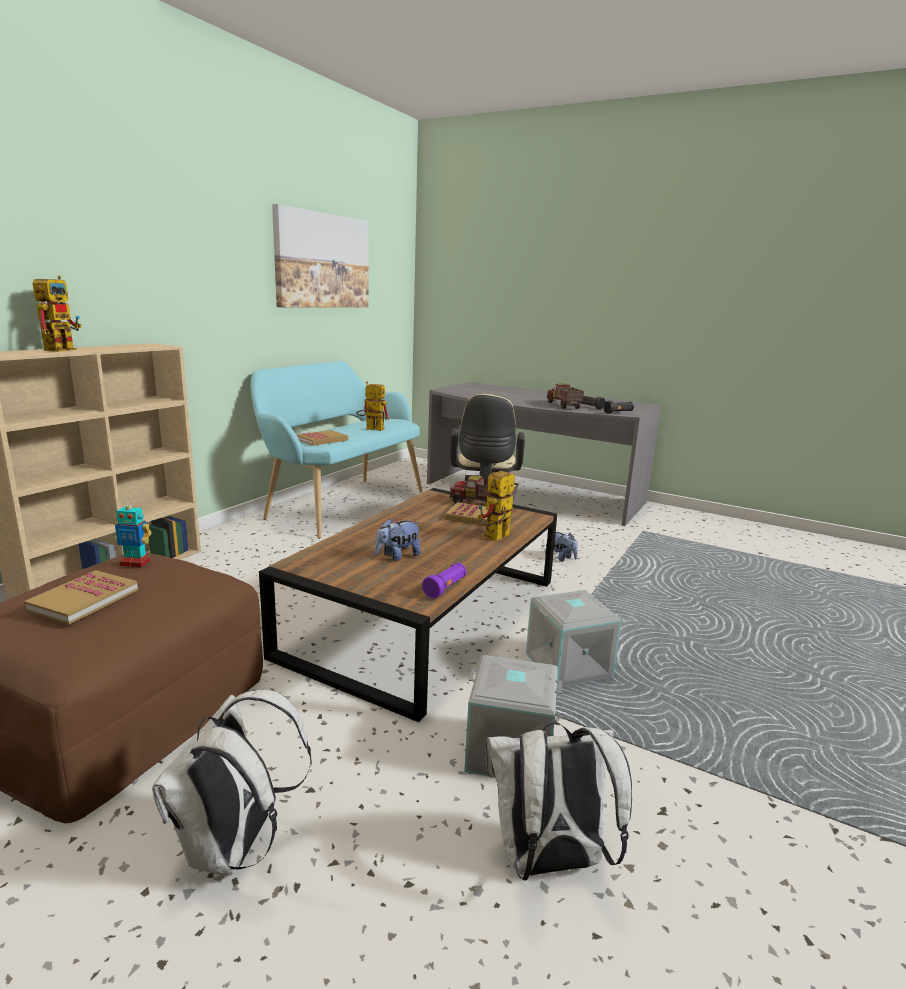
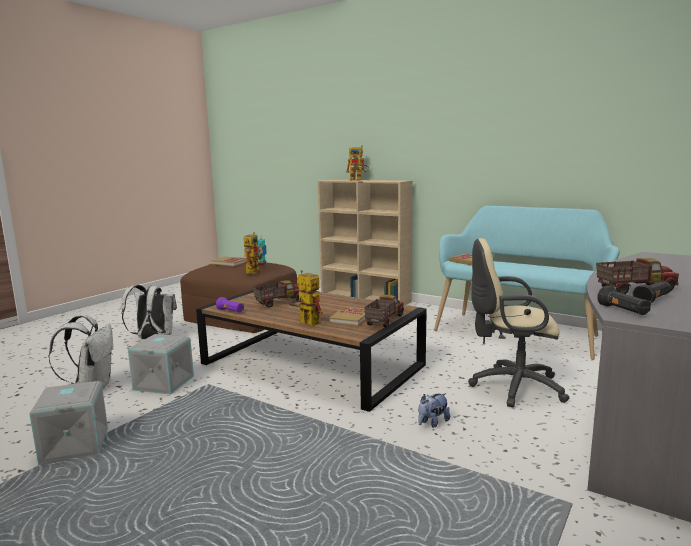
camera: 95 degrees right, 5 degrees down
(322, 261) = (582, 115): picture -> none
(370, 429) = (528, 268): toy robot -> toy robot (253, 270)
(397, 556) = (279, 302): plush toy -> toy truck
(568, 666) = (230, 406): grey storage box -> grey storage box (73, 445)

